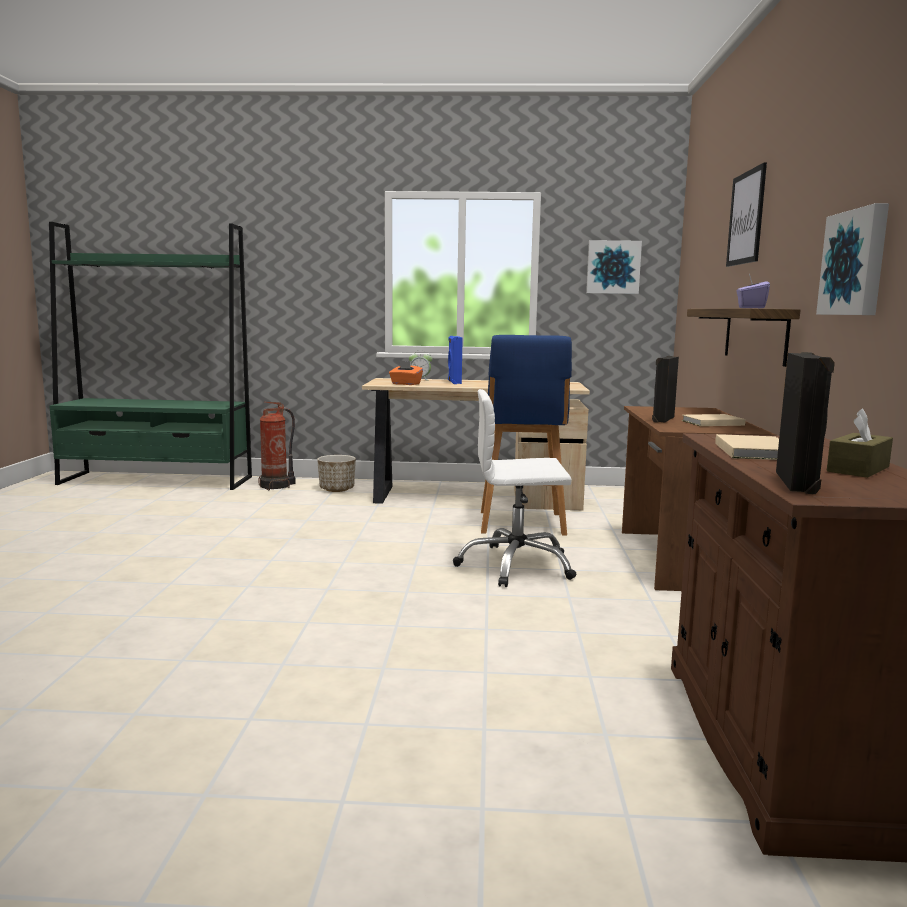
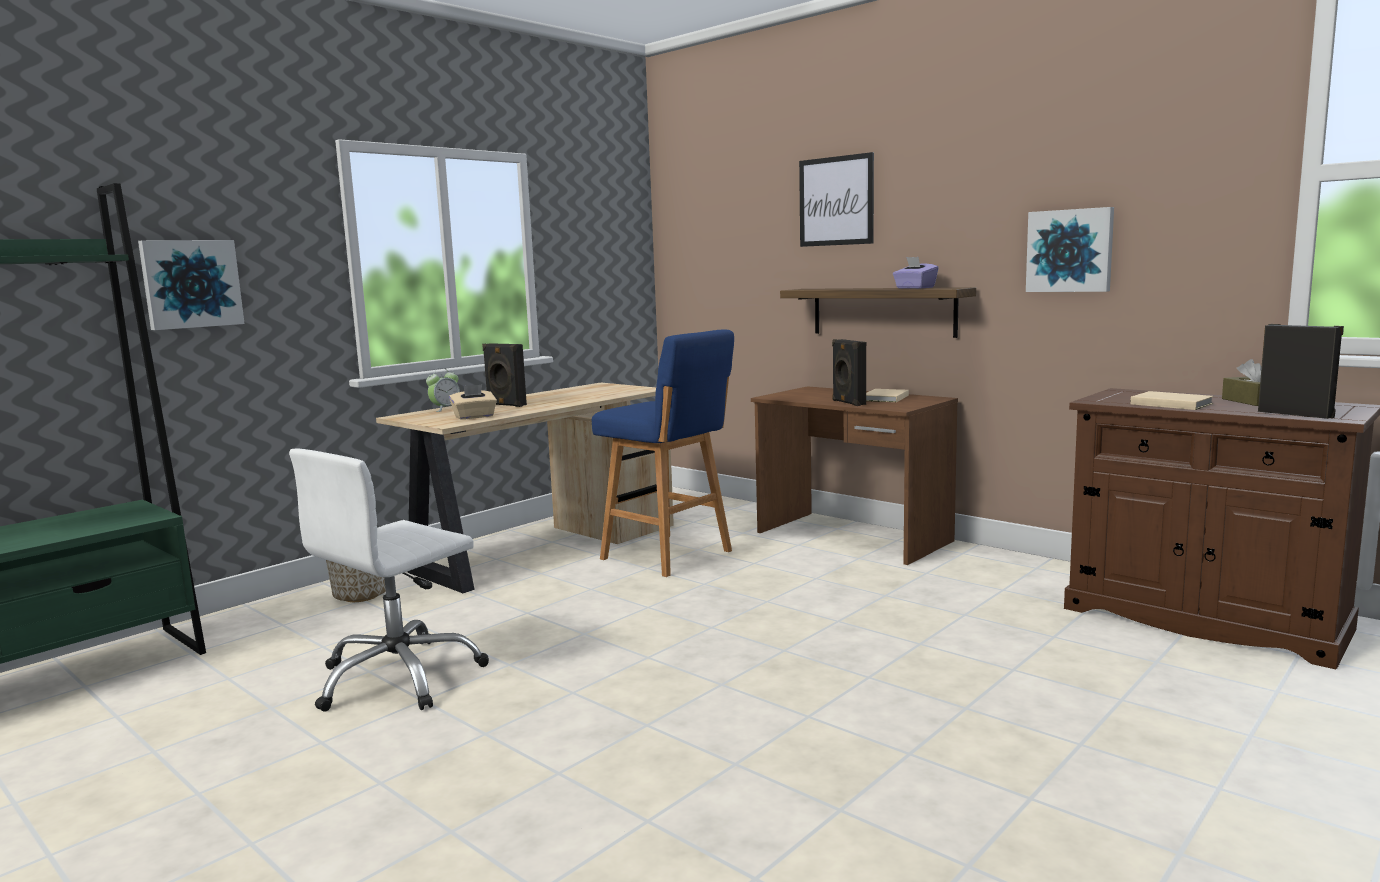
camera: 50 degrees left, 0 degrees up
(276, 486) = (260, 624): fire extinguisher -> none
(405, 384) = (474, 417): orange tissue box -> beige tissue box
(454, 382) = (505, 405): blue speaker -> black speaker
(516, 566) = (781, 590): white office chair -> white office chair (399, 677)
(613, 267) = (600, 245): picture -> picture (191, 284)

